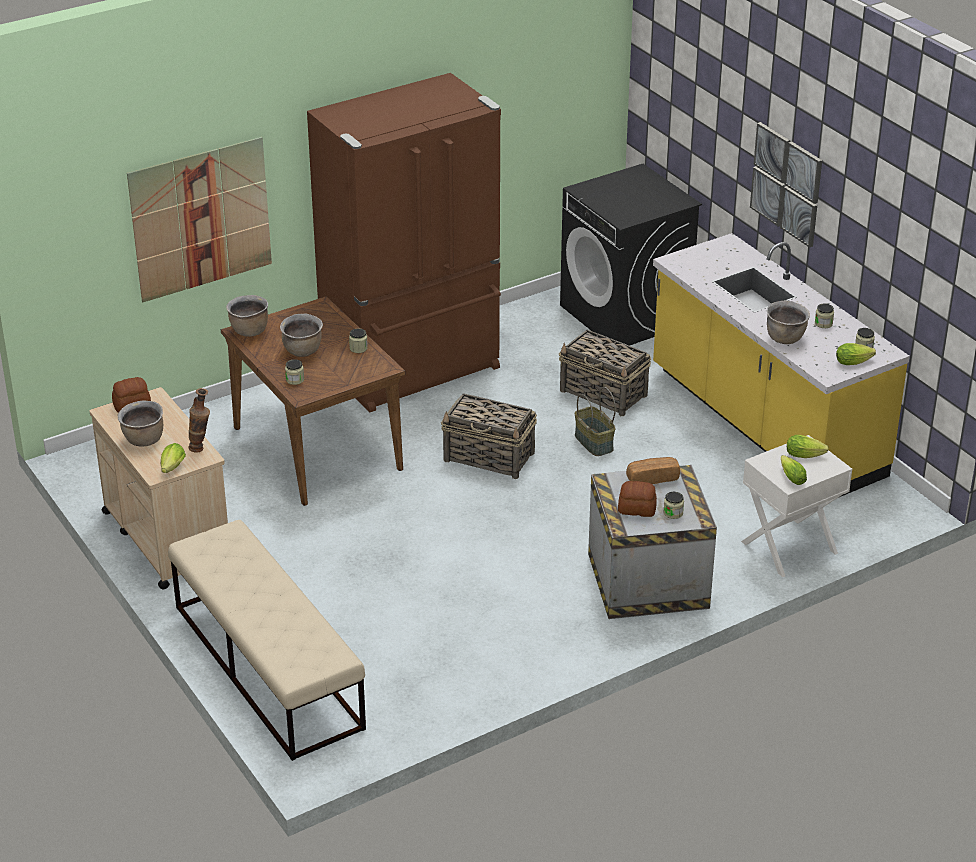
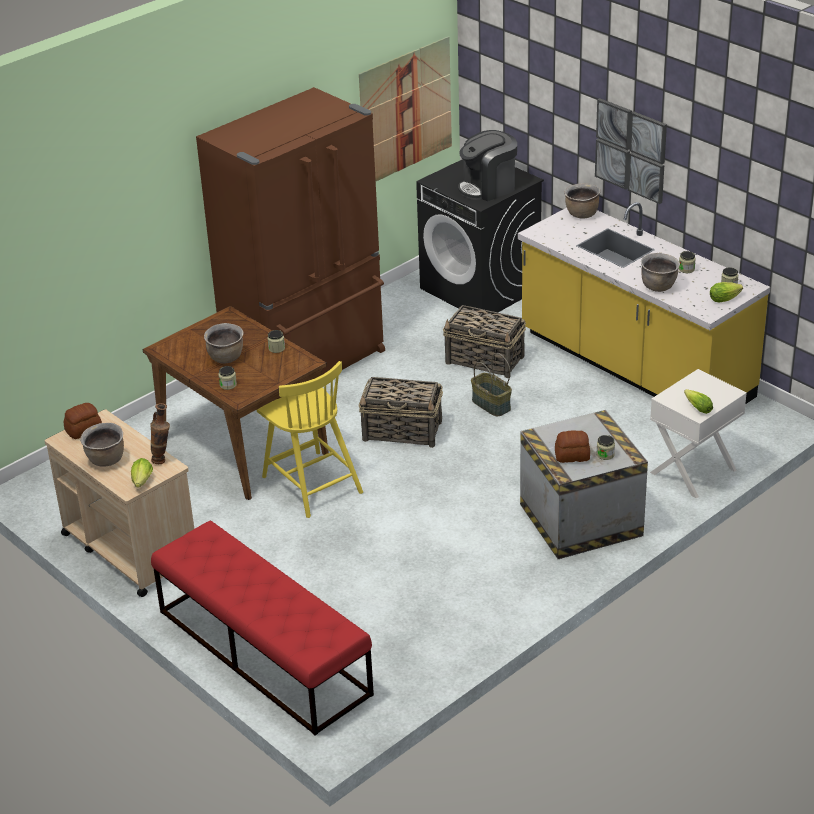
camera: 10 degrees left, 0 degrees up
(201, 219) = (111, 249): picture -> picture (406, 111)
(249, 331) = (170, 347): brown cooking pot -> brown cooking pot (581, 214)
(267, 666) = (263, 652): beige bench -> red bench
(374, 498) = (311, 483): none -> yellow chair
(637, 205) = (488, 187): none -> coffee machine
(652, 478) = (576, 427): bread -> none
(806, 455) = (703, 386): lettuce -> none

